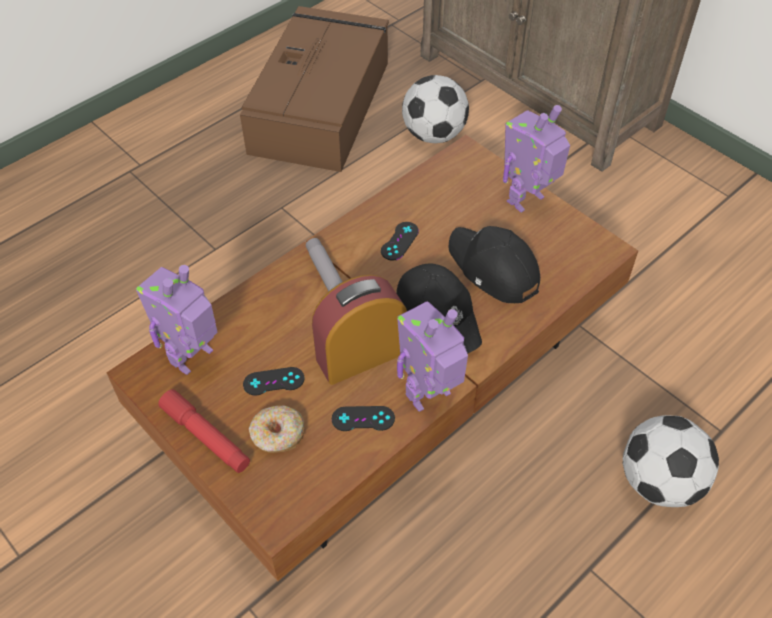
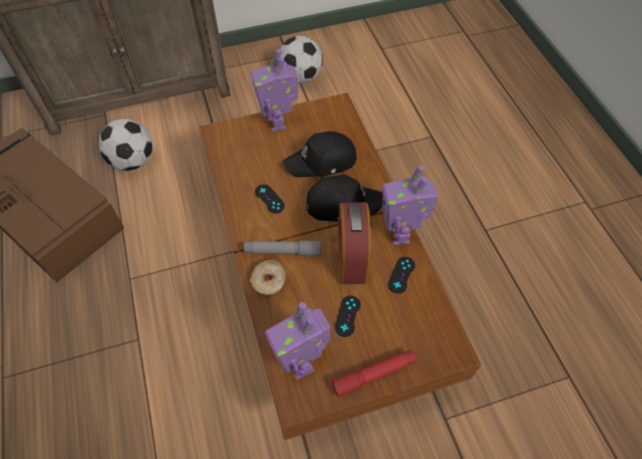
camera: 65 degrees left, 5 degrees up
(277, 435) = (392, 328): donut -> donut (269, 281)
(659, 482) = (449, 176): football -> football (300, 77)

